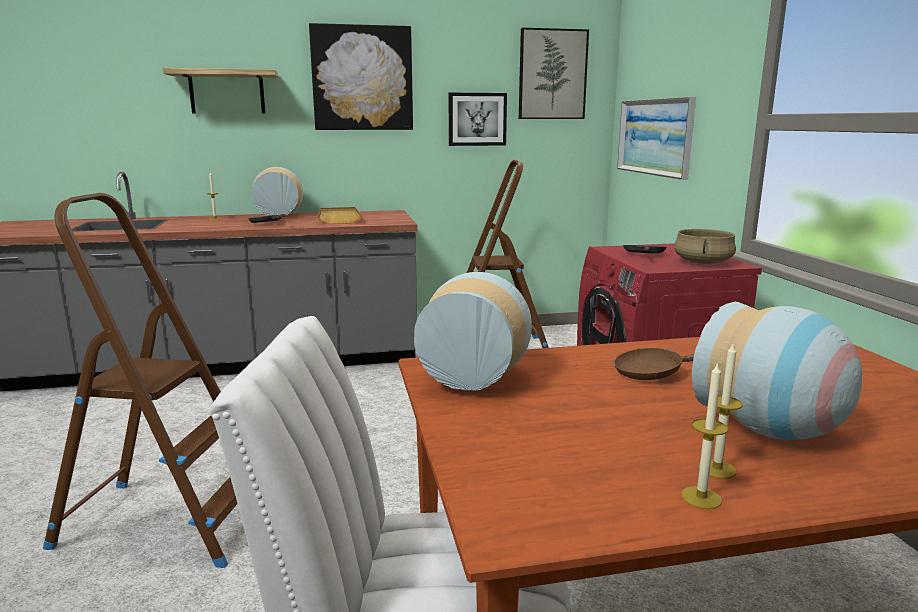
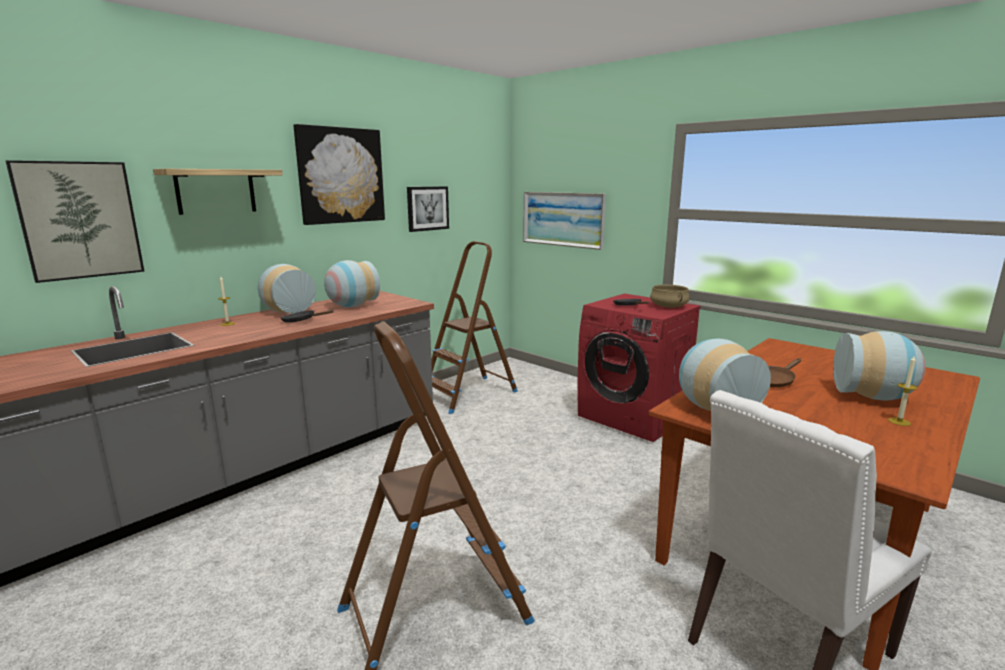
camera: 35 degrees left, 0 degrees up
(339, 218) = (351, 306): beige tray -> vase
(552, 75) = (473, 171): picture -> picture (79, 220)
(701, 497) = (924, 436): candle -> none

